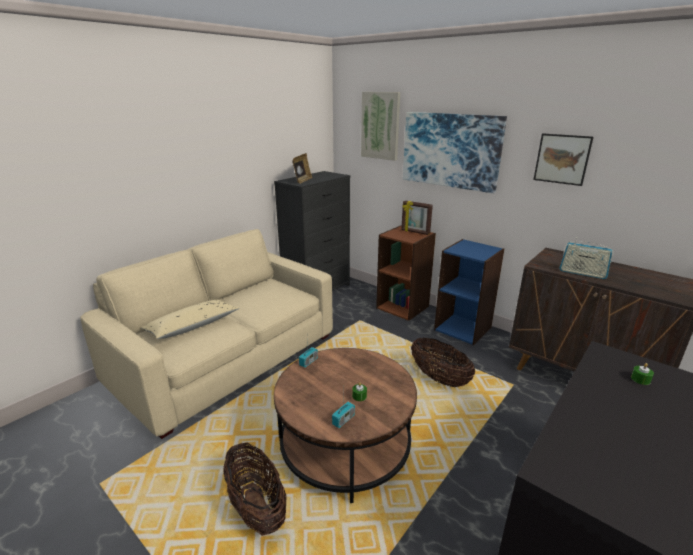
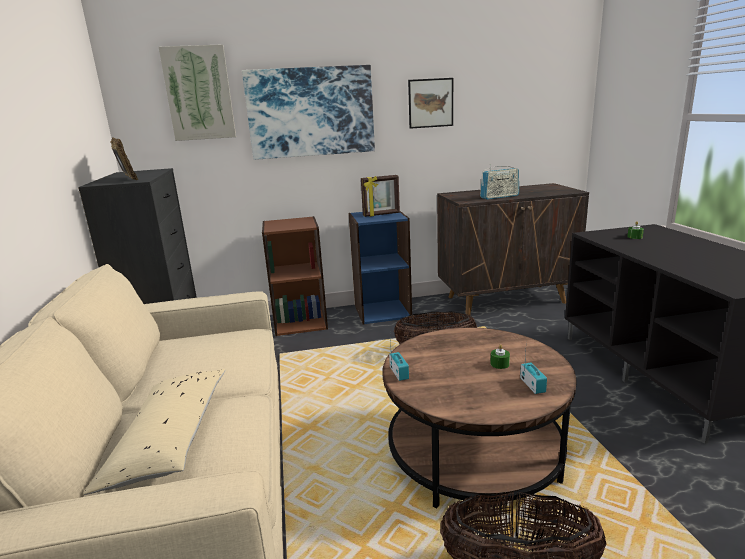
camera: 50 degrees left, 5 degrees down
(415, 232) = (294, 220): picture frame -> picture frame (381, 214)

